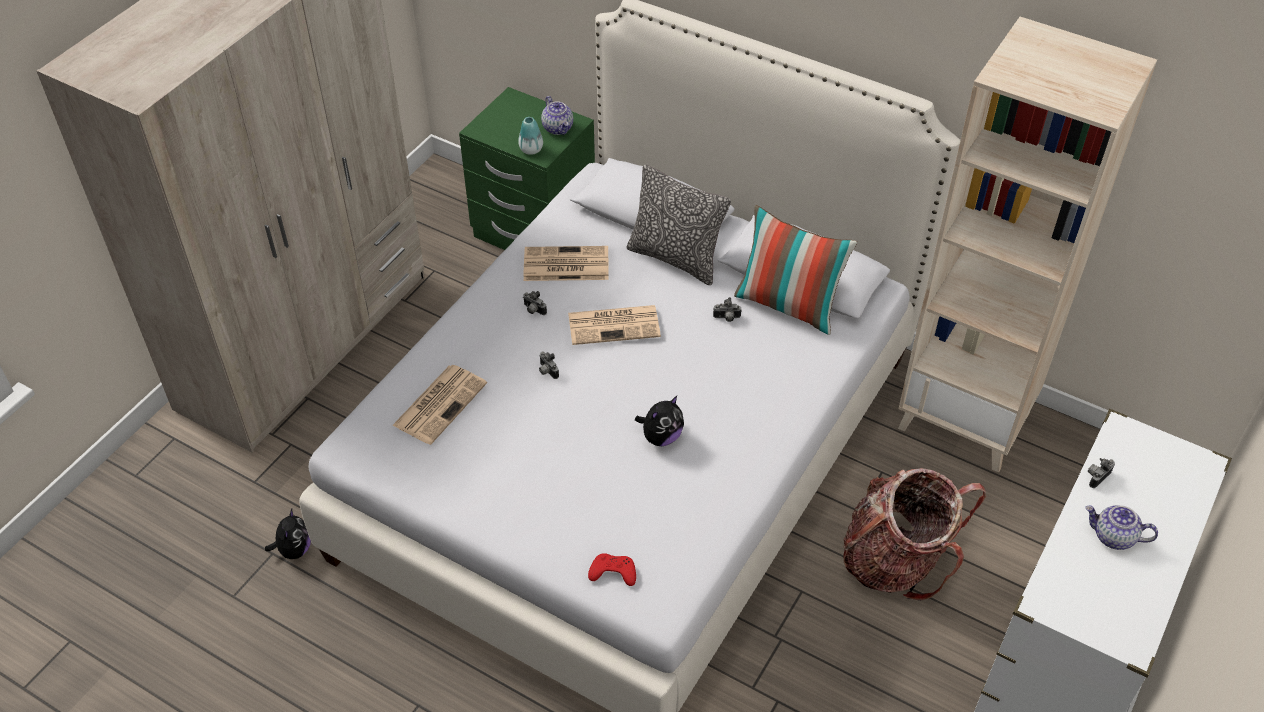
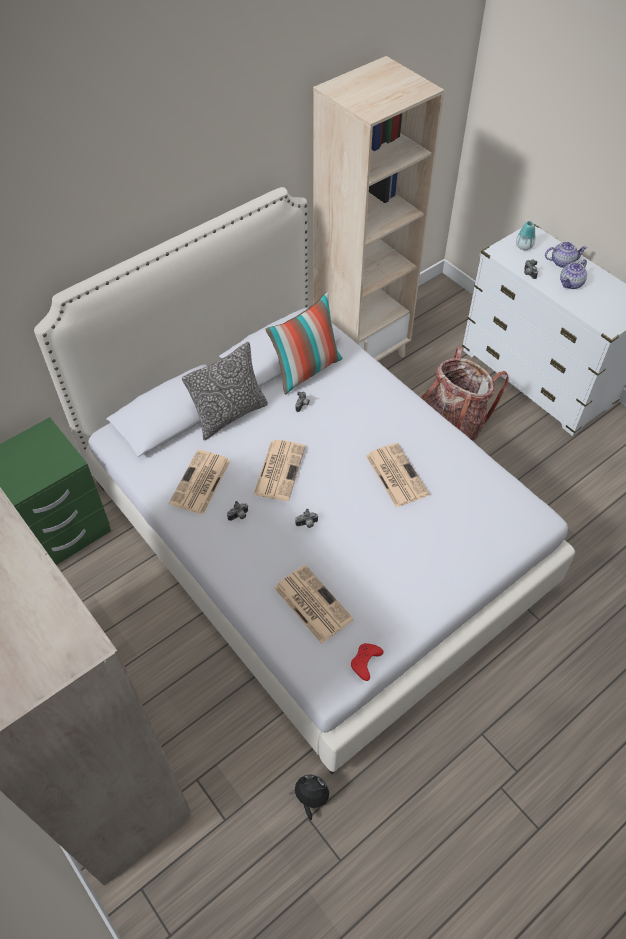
camera: 70 degrees left, 5 degrees up
(531, 149) = (58, 467): vase -> vase (524, 246)
(558, 128) = (44, 442): teapot -> teapot (562, 262)
(613, 572) = (503, 536): red game controller -> red game controller (365, 662)
(661, 437) = (395, 474): plush toy -> newspaper

